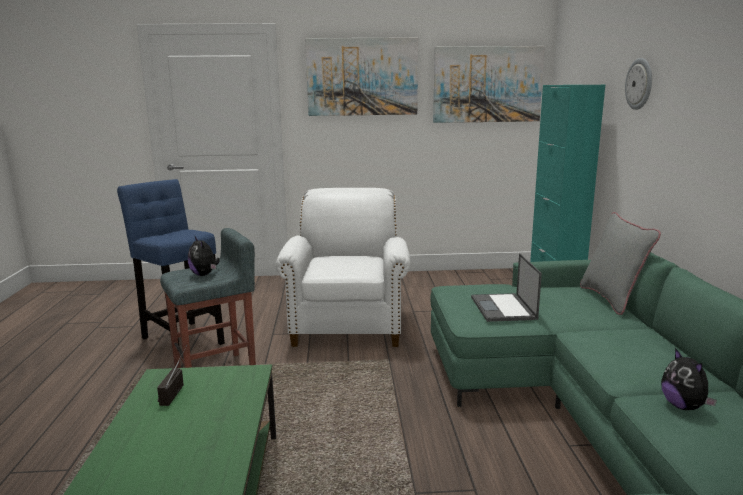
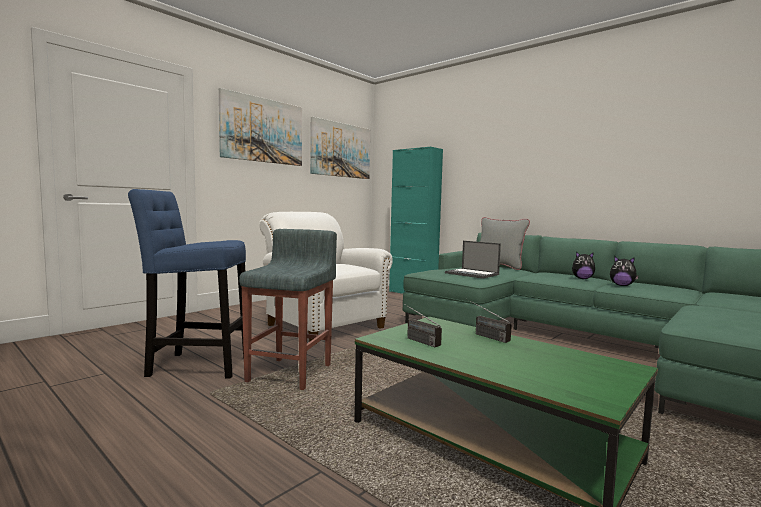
camera: 45 degrees left, 10 degrees down
(204, 274) = (289, 268): plush toy -> plush toy (582, 278)
(233, 410) = (483, 335): none -> radio
(639, 84) = (473, 147): wall clock -> none

